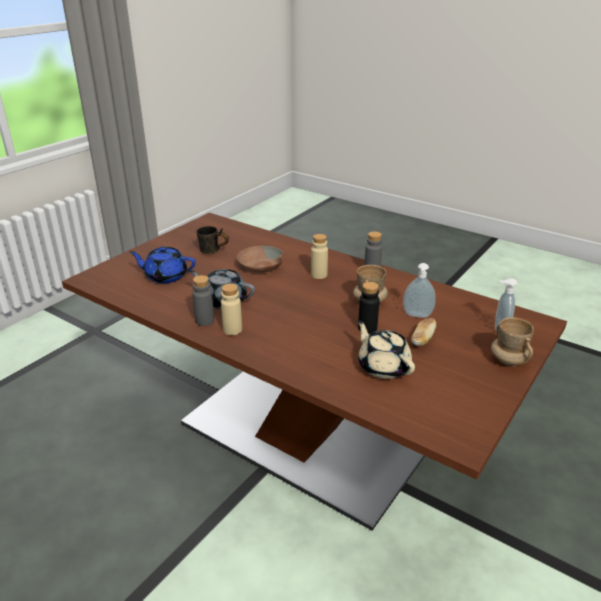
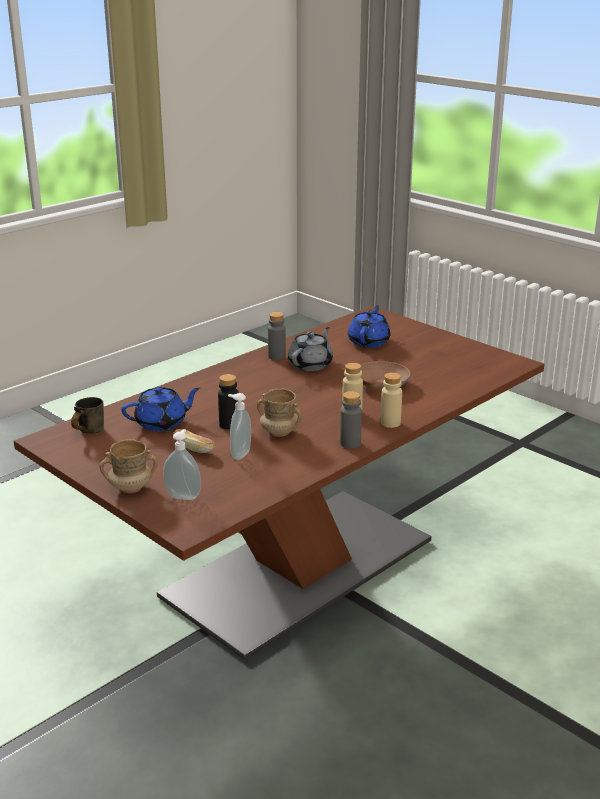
camera: 100 degrees right, 5 degrees down
(212, 252) = (421, 362): grey mug -> grey mug (86, 432)
(232, 330) = (256, 366): beige bottle -> beige bottle (390, 423)
(383, 366) = (162, 423): beige teapot -> blue teapot

